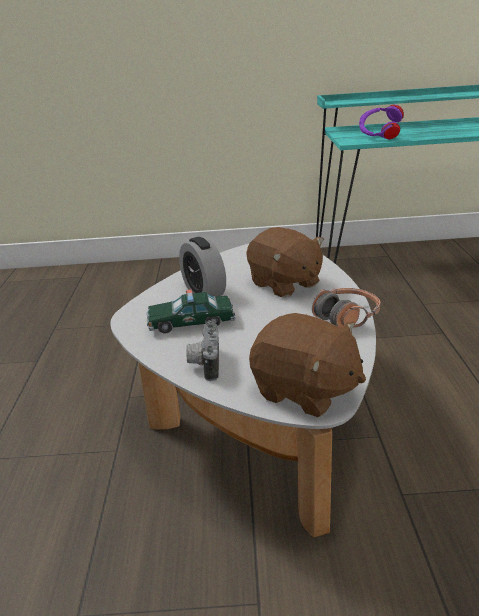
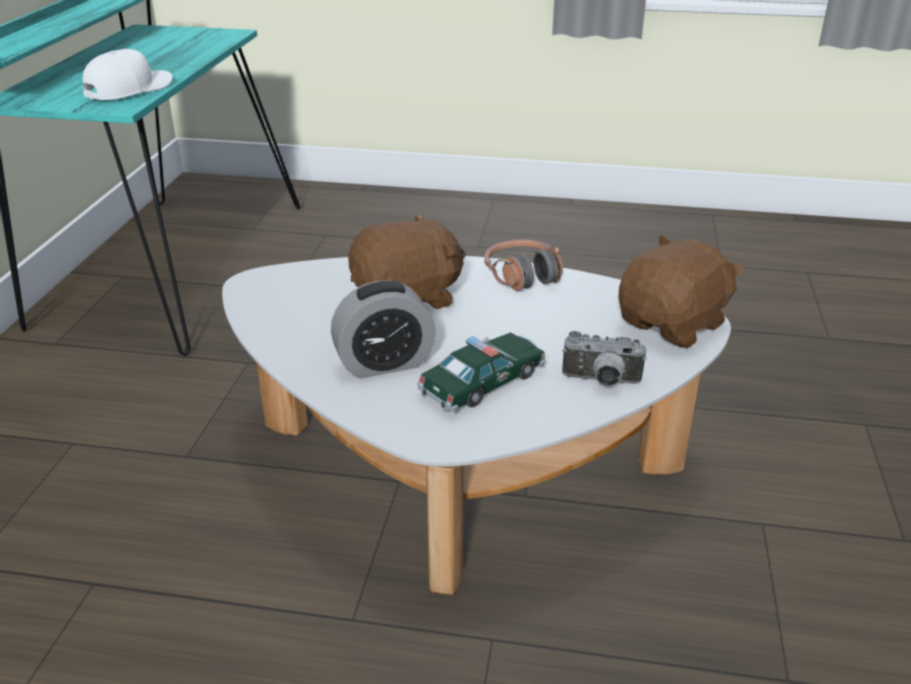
camera: 80 degrees left, 5 degrees up
(191, 322) = (483, 383): toy car -> toy car turned 135 degrees counterclockwise
(379, 137) = (129, 89): purple headphones -> white cap

